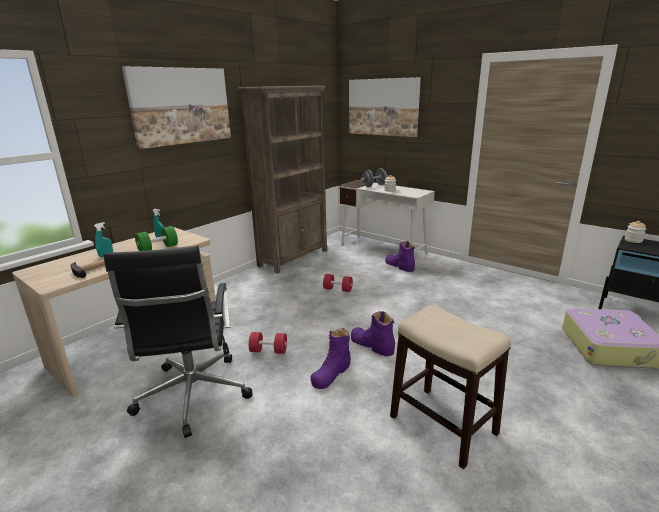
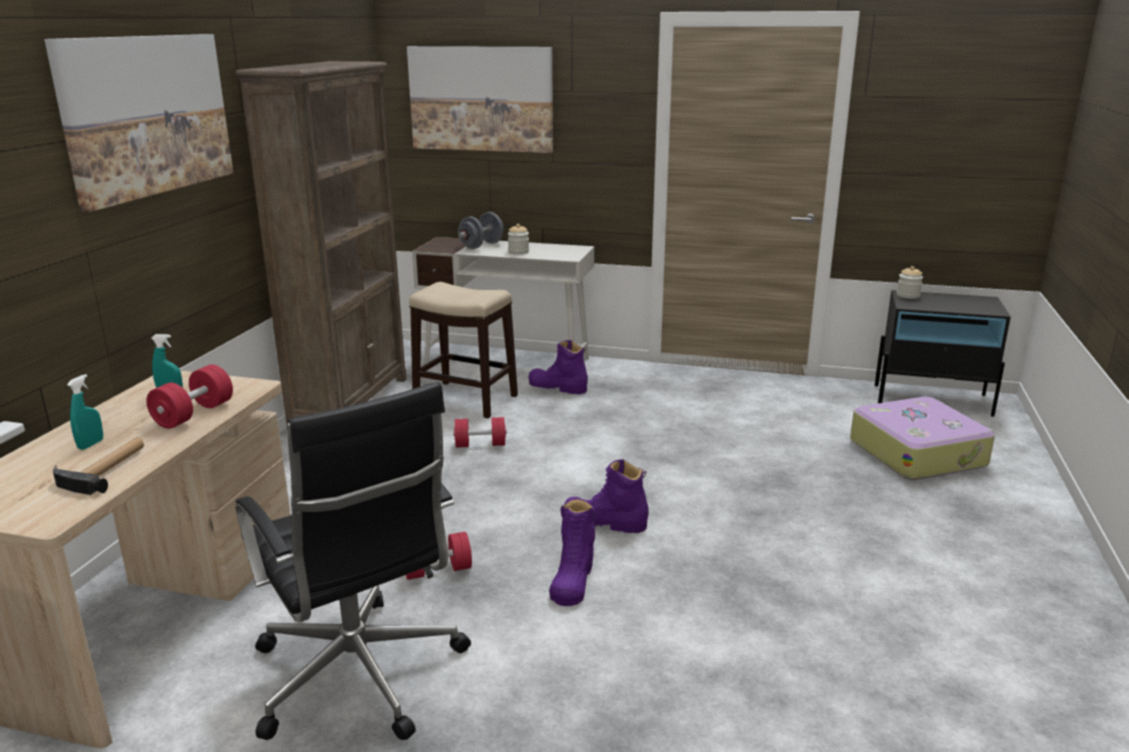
camera: 25 degrees left, 0 degrees up
(158, 248) = (194, 414): green dumbbell -> red dumbbell
(442, 424) = (779, 604): stool -> stool (465, 399)

